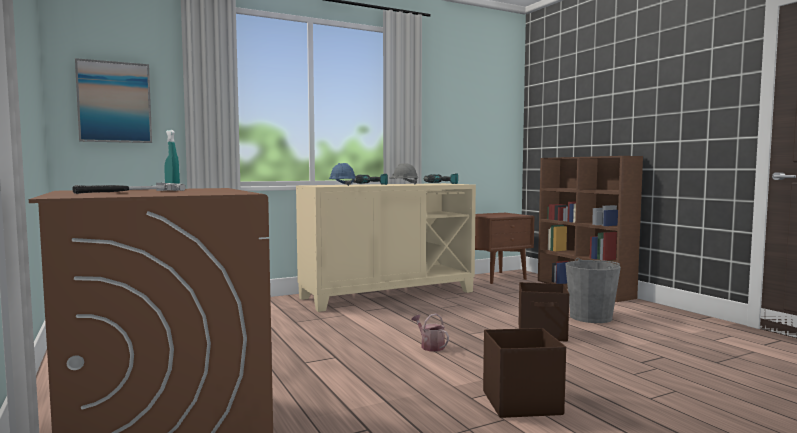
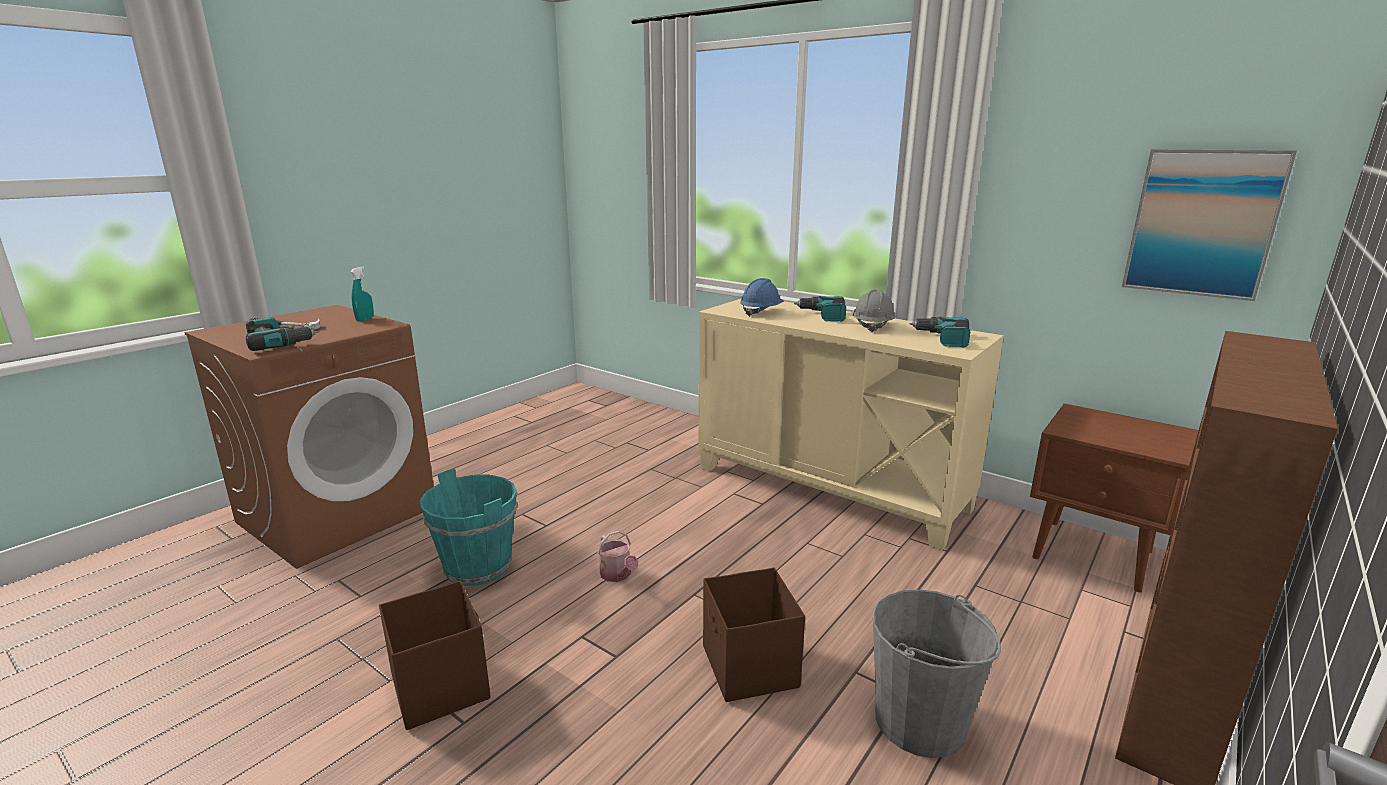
camera: 65 degrees right, 15 degrees up
(114, 102) = (606, 179): picture -> picture (1202, 223)
(216, 192) = (278, 343): none -> power drill
(373, 383) = (477, 567): none -> turquoise bucket
(430, 346) = (617, 575): watering can -> watering can turned 120 degrees clockwise

